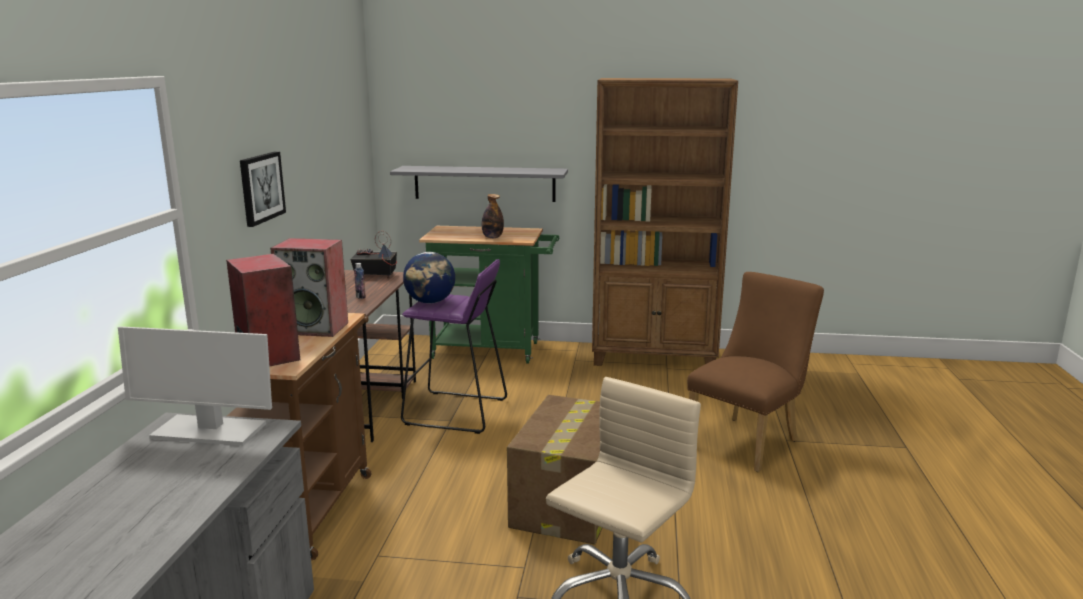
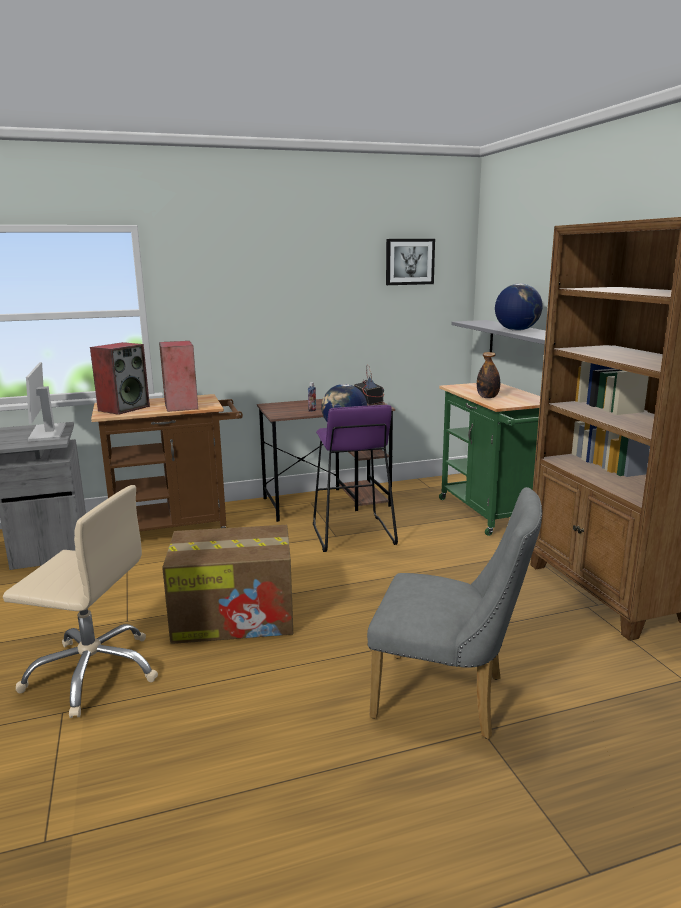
camera: 65 degrees right, 0 degrees up
(261, 187) = (253, 310): picture -> picture (409, 261)
(494, 170) = (516, 330): none -> globe
(748, 440) = (449, 698): brown chair -> grey chair

